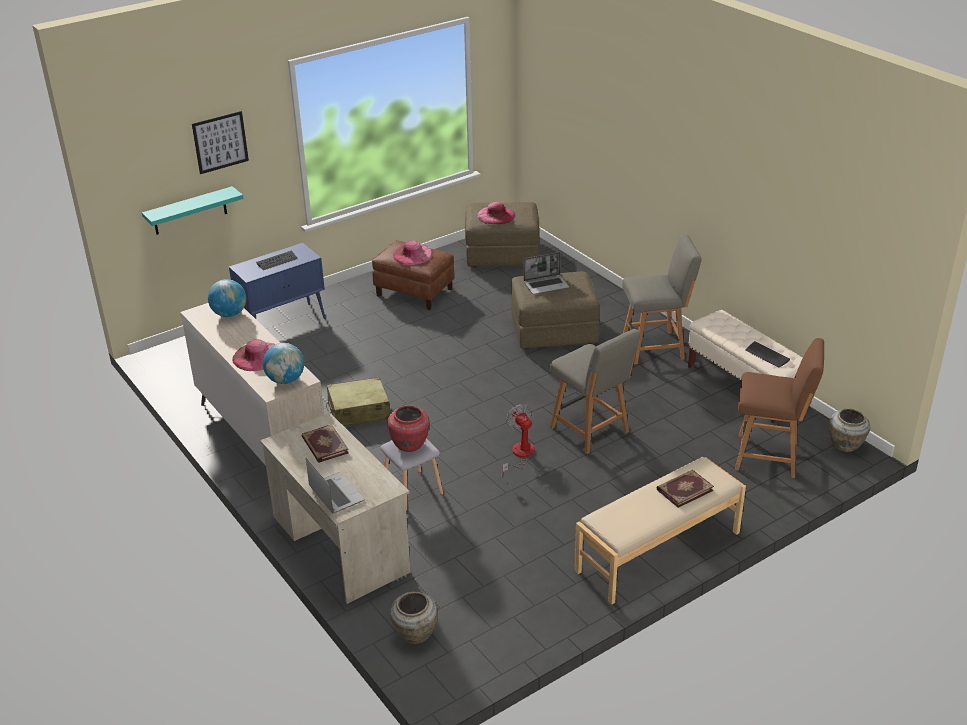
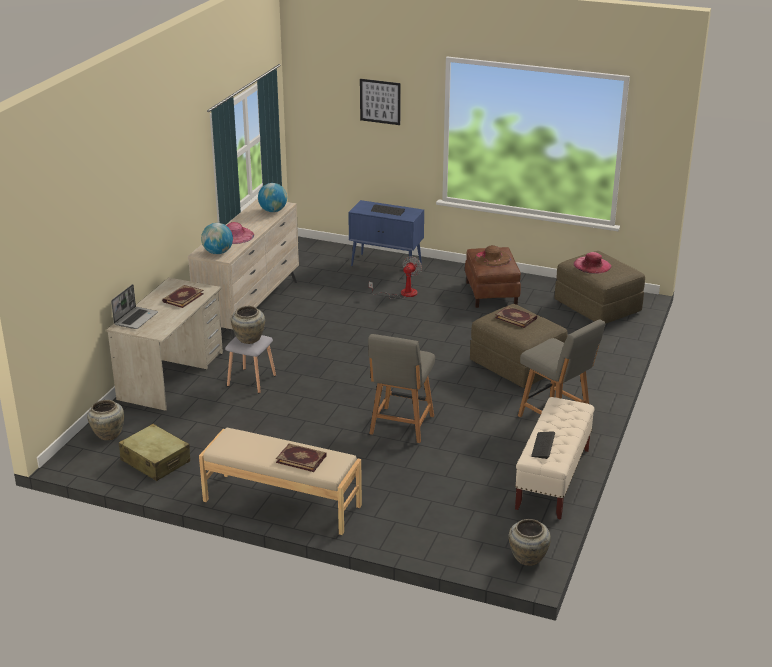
camera: 55 degrees right, 5 degrees down
(190, 211) = (348, 146): turquoise shelf -> none
(358, 411) = (317, 329): beige suitcase -> beige suitcase (155, 461)
(410, 445) = (248, 339): red vase -> beige vase
(412, 254) = (492, 258): pink hat -> brown hat
(520, 455) = (336, 407): fan -> fan (402, 293)
(546, 285) = (516, 318): laptop -> book
(769, 456) = (464, 521): brown chair -> none

